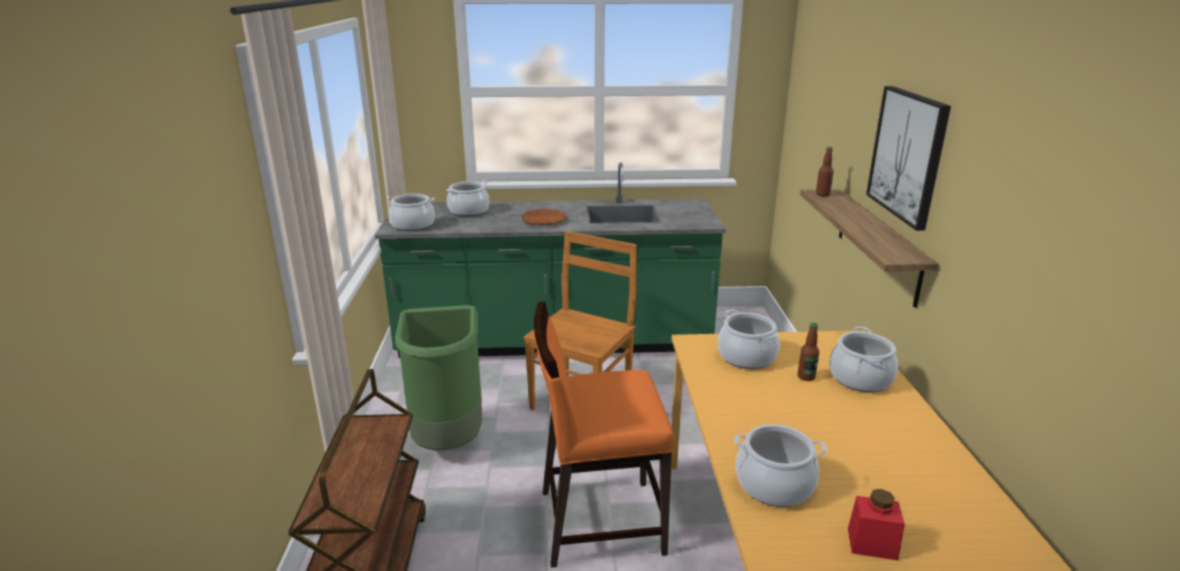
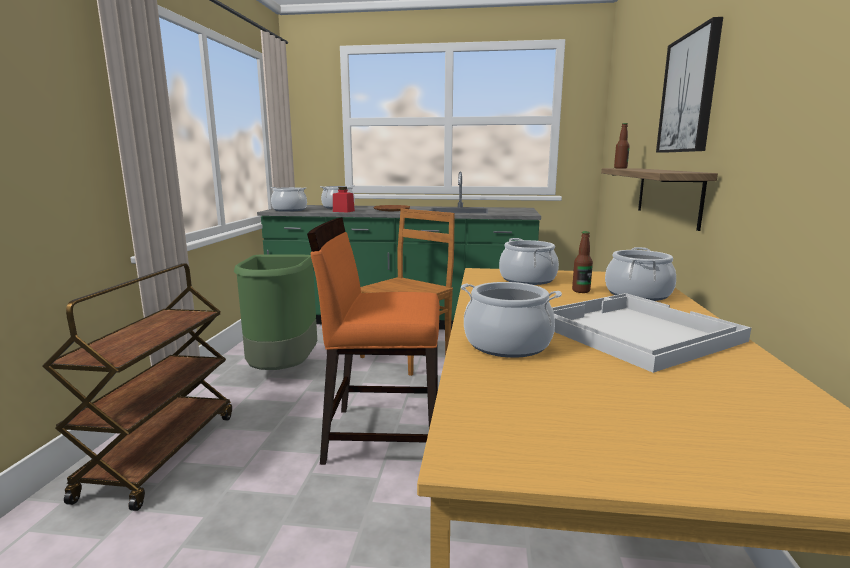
camera: 10 degrees right, 10 degrees down
(872, 544) = (602, 389): red jar -> red jar (343, 211)
(873, 450) = (633, 332): none -> white tray

